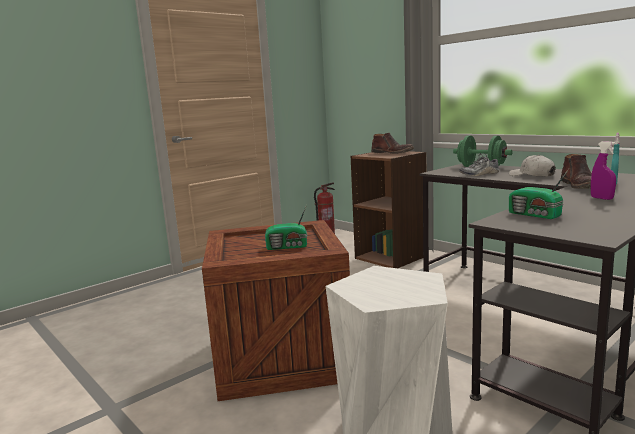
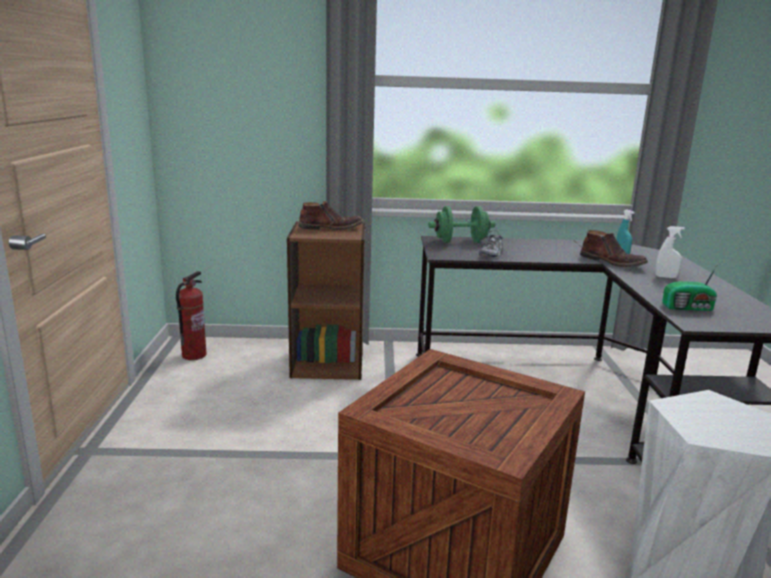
camera: 50 degrees left, 5 degrees up
(288, 247) = (494, 404): radio -> none
(532, 175) = (539, 251): white cap -> none
(601, 198) = (666, 277): purple spray bottle -> white spray bottle

